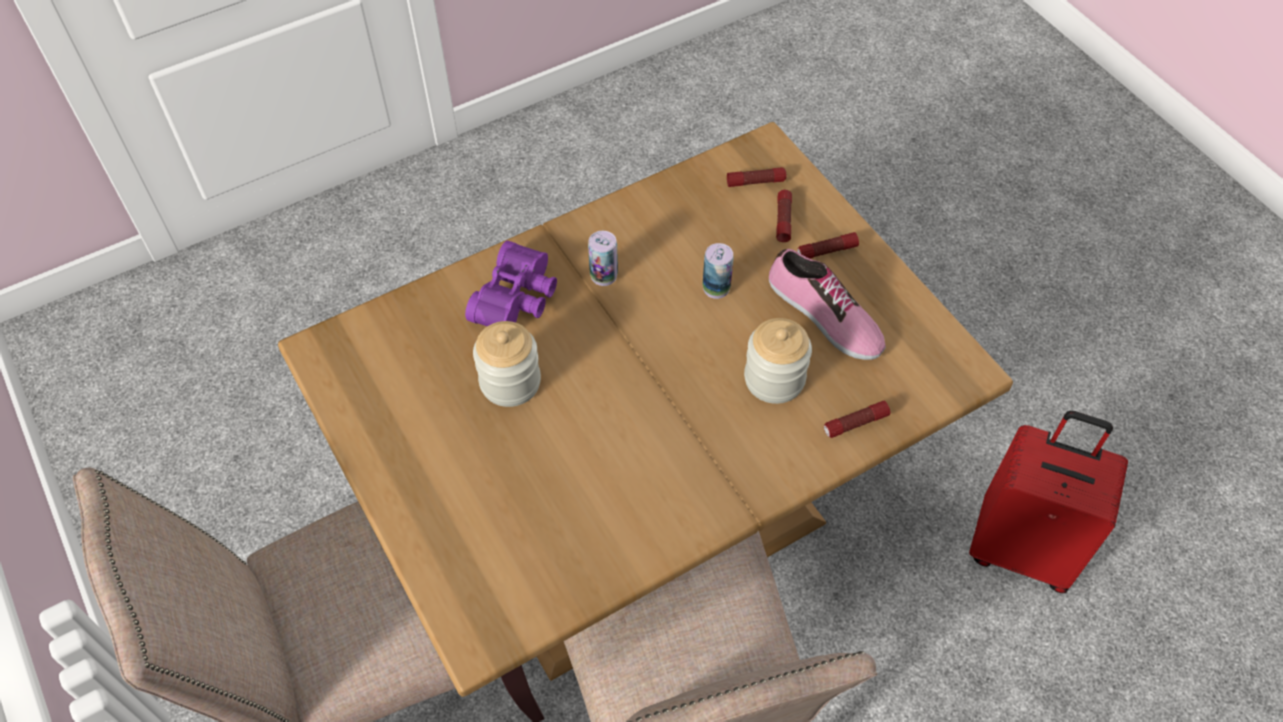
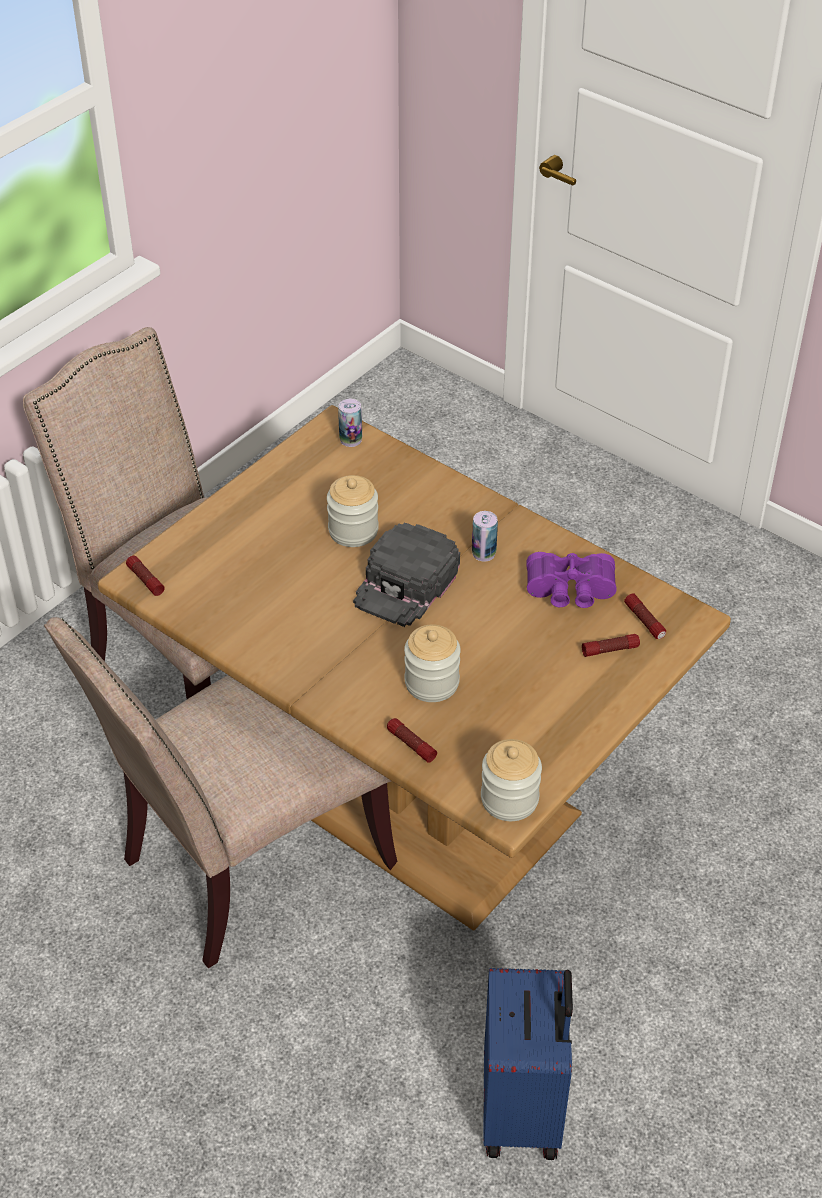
camera: 70 degrees right, 10 degrees down
(518, 299) = (433, 512): purple binoculars -> purple binoculars (570, 591)
(617, 357) = (406, 583): none -> black cap
(716, 288) = (508, 624): can -> can (350, 440)
(824, 316) = (515, 700): shoe -> none
(827, 251) = (590, 687): flashlight -> flashlight (145, 580)
(952, 362) = (509, 799): none -> jar
(1022, 548) = (524, 1110): red suitcase -> blue suitcase

